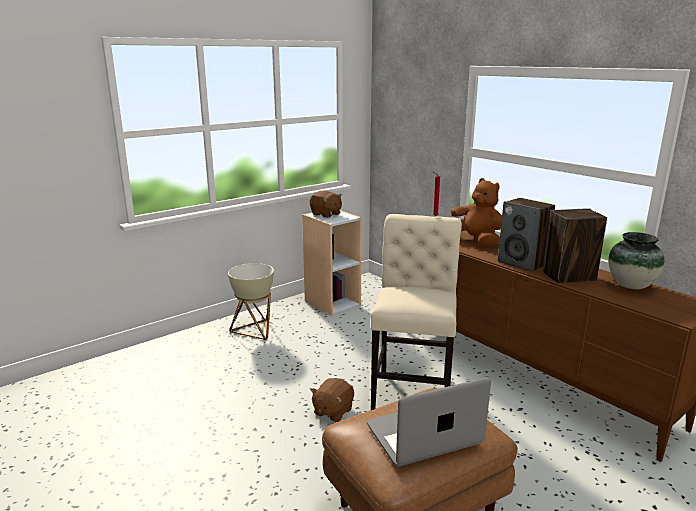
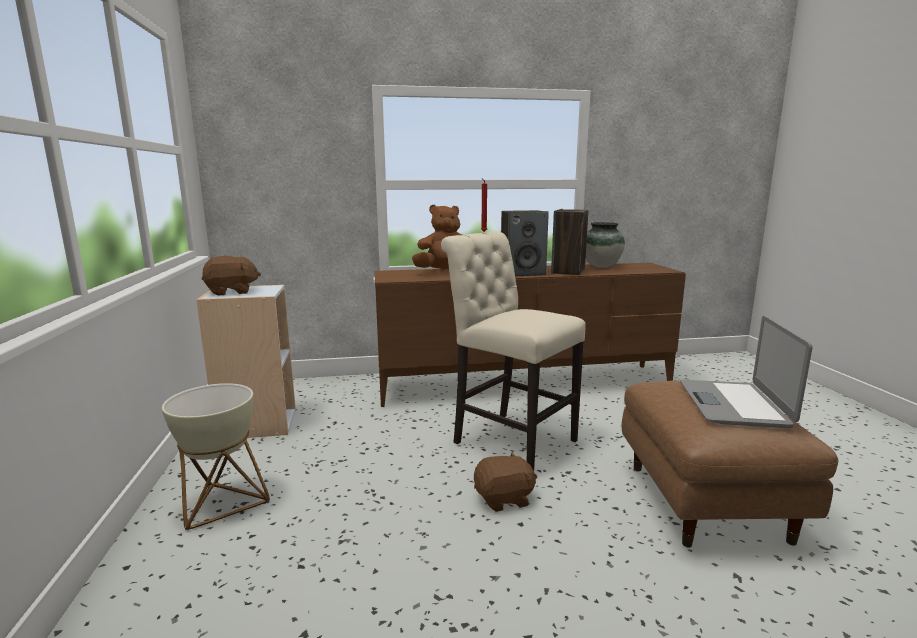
camera: 60 degrees left, 5 degrees down
(332, 411) = (504, 499): brown plush toy -> brown plush toy turned 75 degrees counterclockwise

